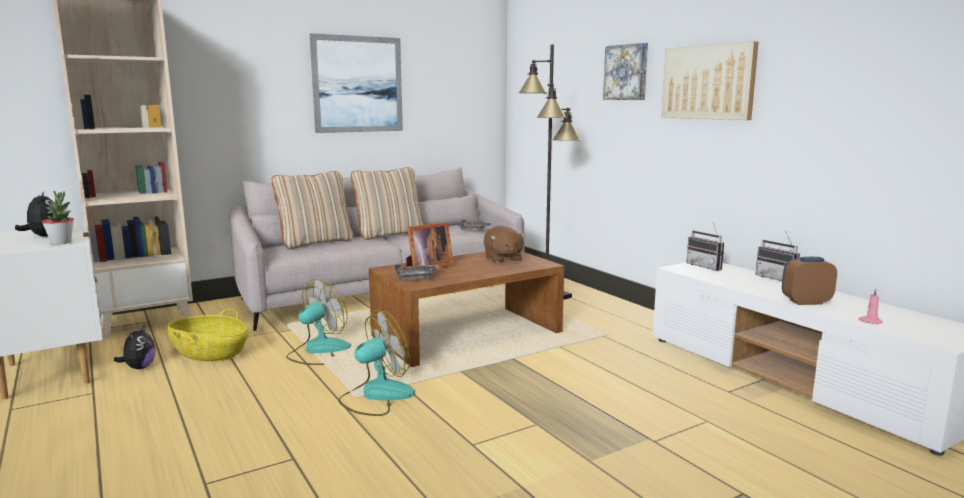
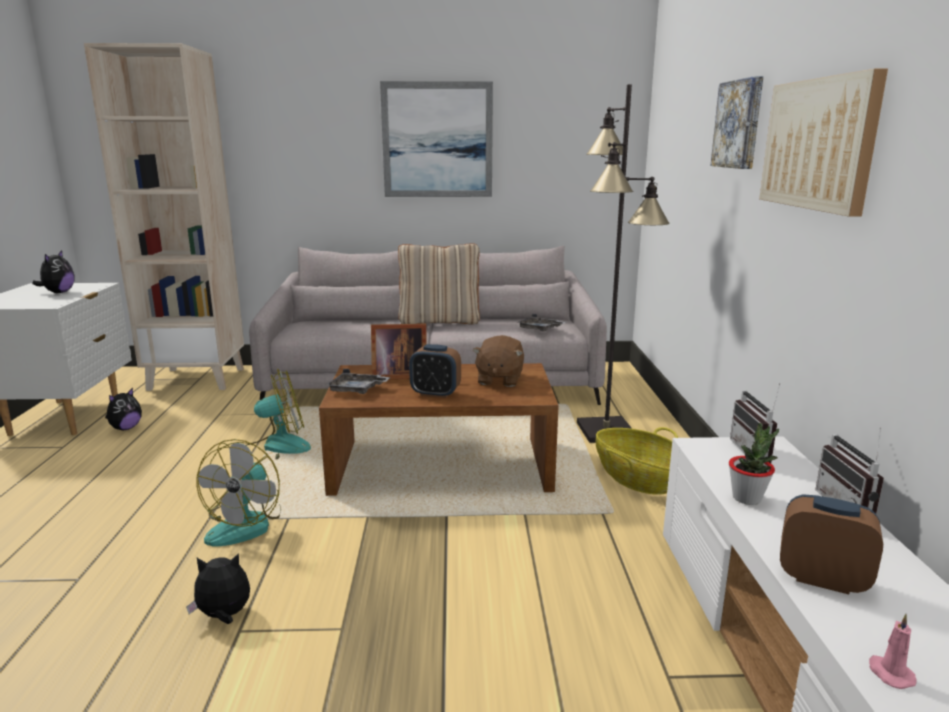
camera: 30 degrees right, 5 degrees up
(61, 242) = (49, 302): potted plant -> potted plant (747, 498)
(210, 353) = (192, 427): basket -> basket (640, 479)
(315, 242) = (351, 322): beige pillow -> none
(376, 396) = (246, 523): fan -> fan turned 105 degrees clockwise
(449, 441) = (224, 616): none -> plush toy
(476, 272) = (435, 393): none -> alarm clock

